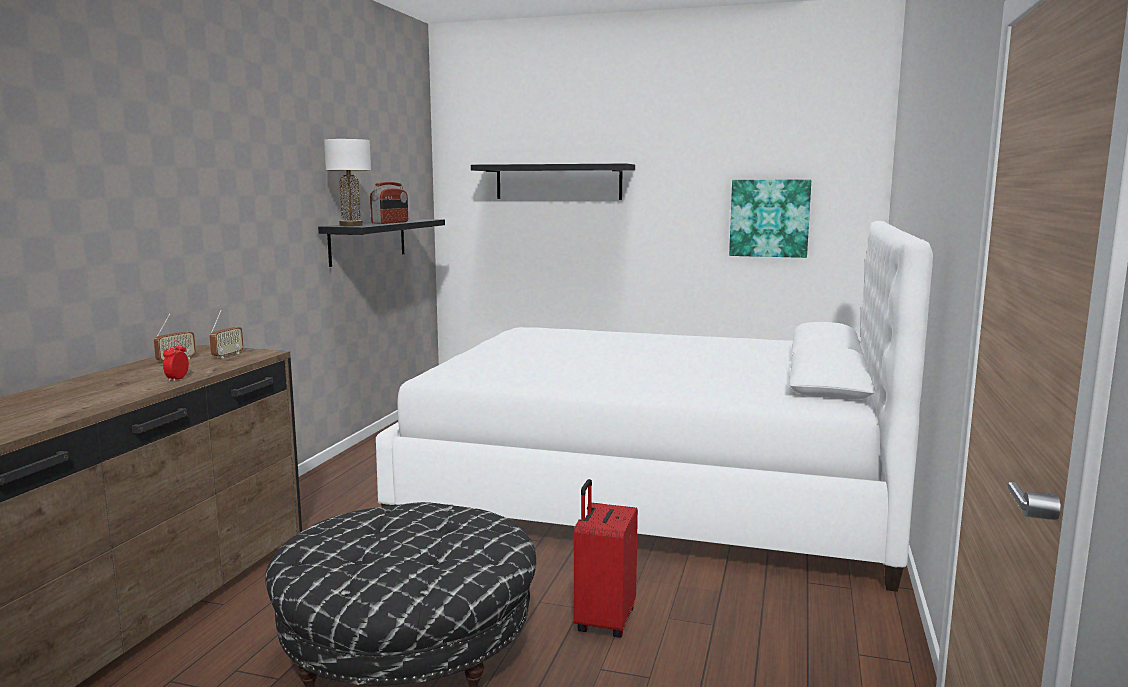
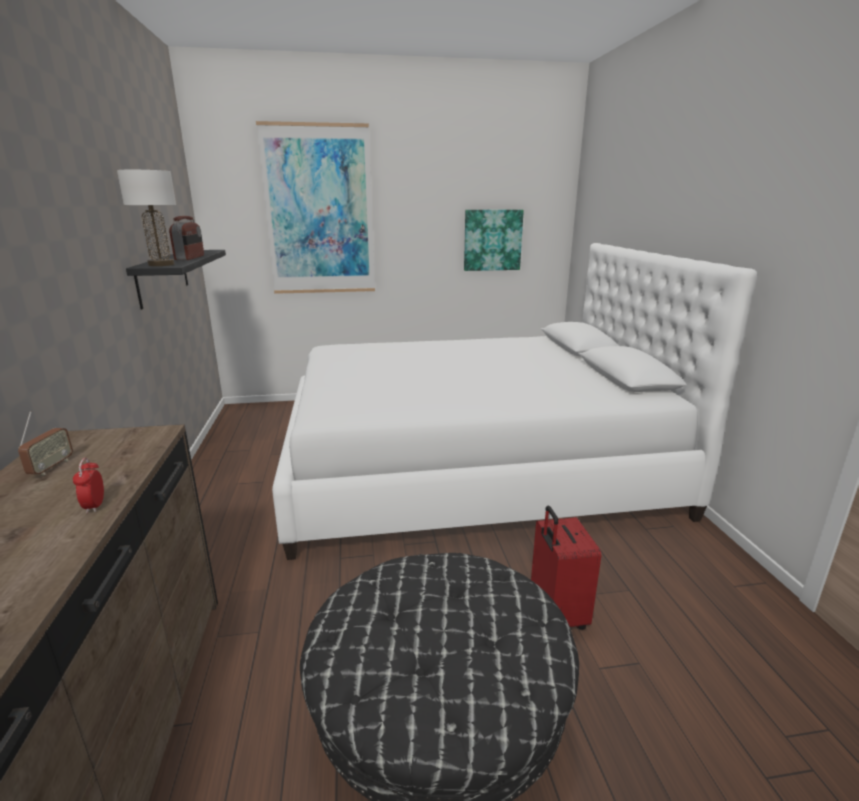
camera: 25 degrees left, 10 degrees up
(227, 355) = (114, 445): radio -> none
(558, 182) = (319, 211): black shelf -> picture

